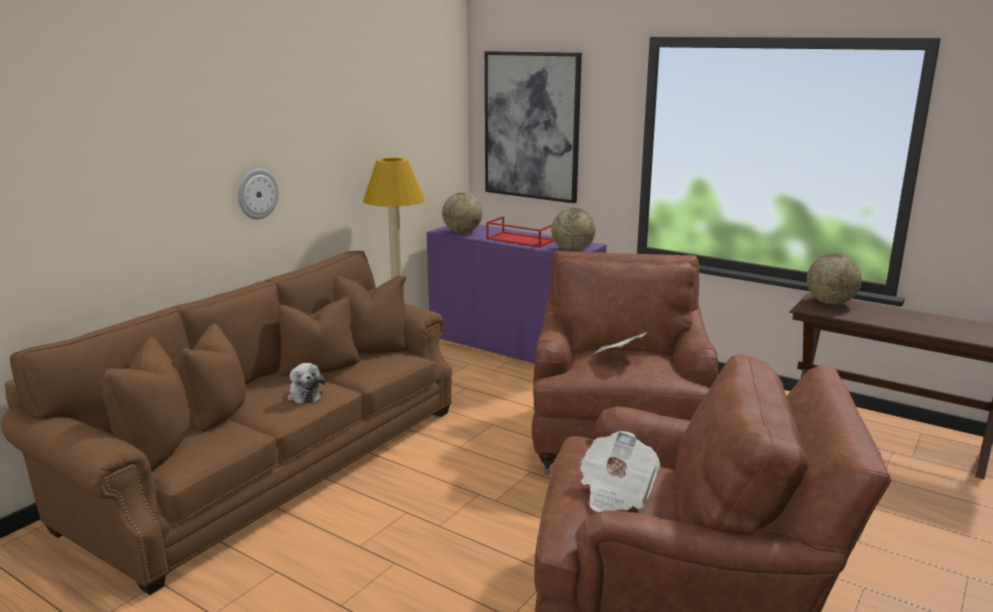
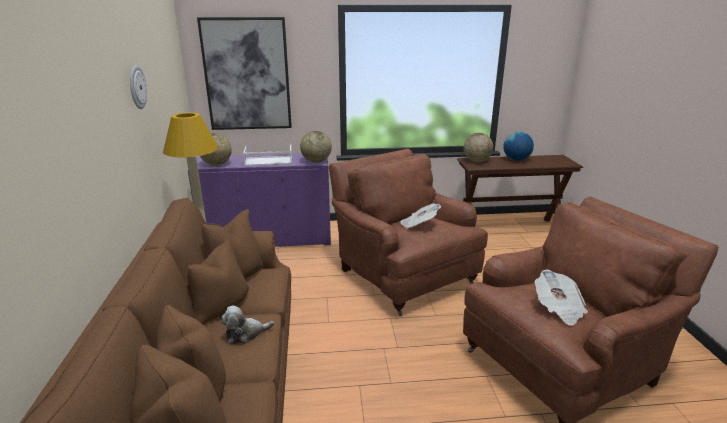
camera: 40 degrees left, 5 degrees up
(257, 194) = (105, 168): wall clock -> wall clock (137, 87)
(304, 394) = (246, 334): plush toy -> plush toy turned 135 degrees clockwise
(519, 240) = (268, 161): red tray -> white tray
(910, 316) = (516, 160): none -> globe

